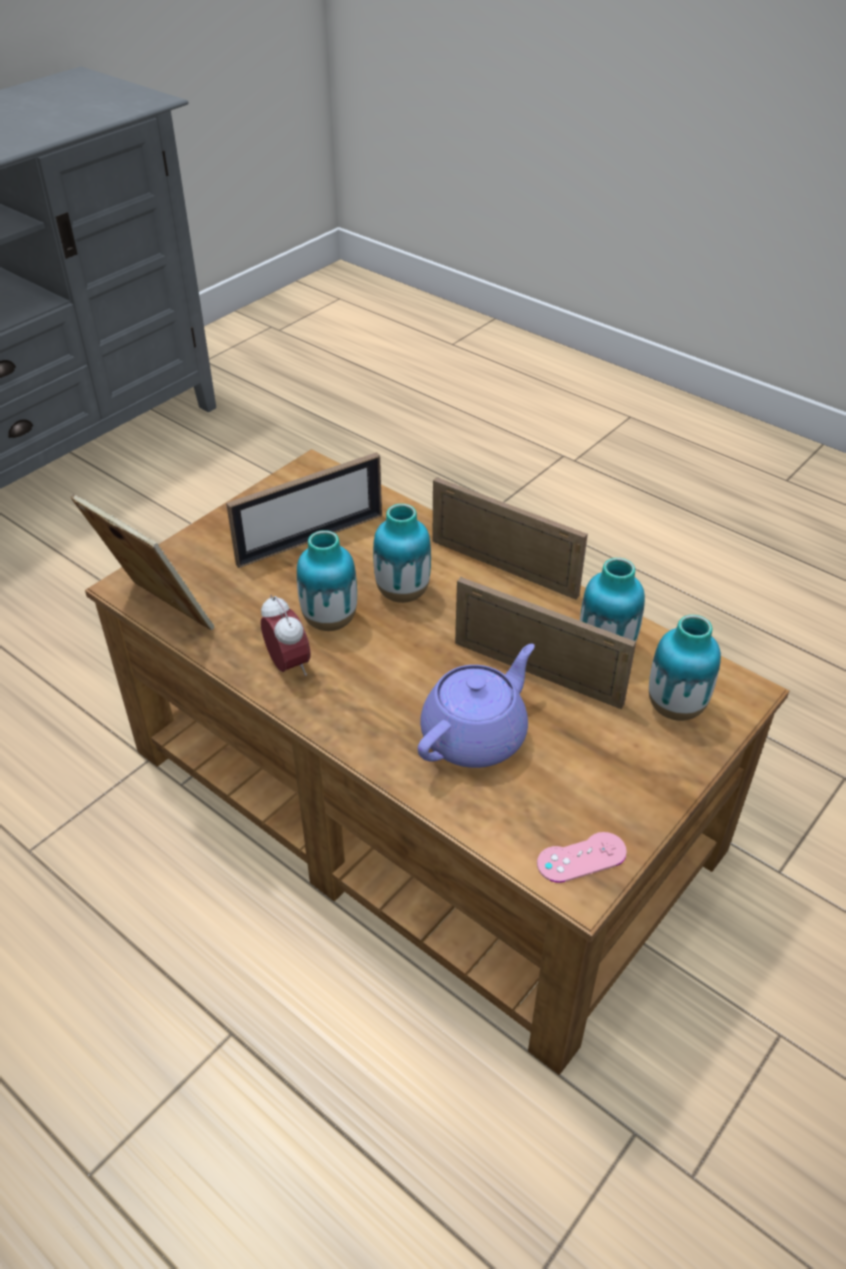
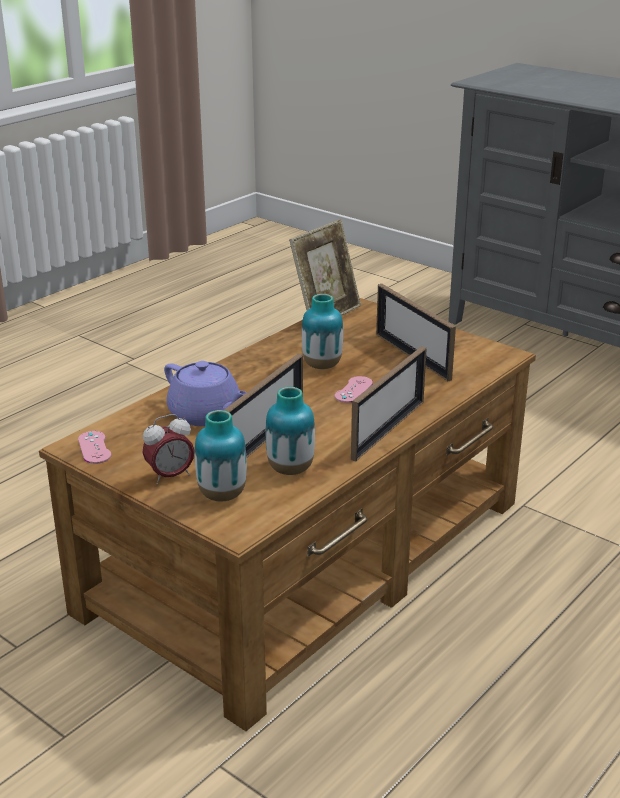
camera: 90 degrees right, 15 degrees down
(288, 665) = (278, 354): alarm clock -> alarm clock (170, 476)
(402, 593) = (353, 390): vase -> pink game controller

